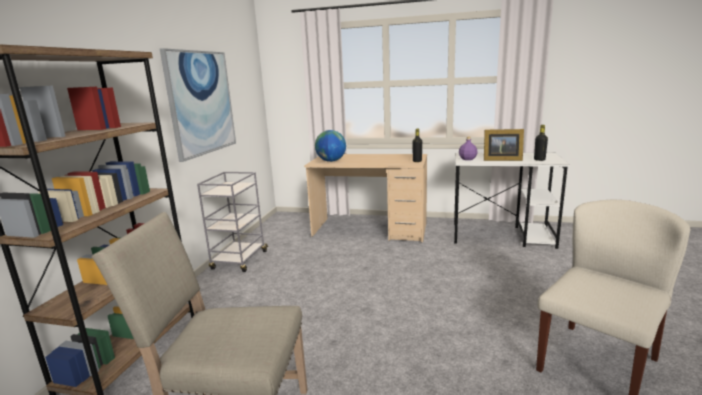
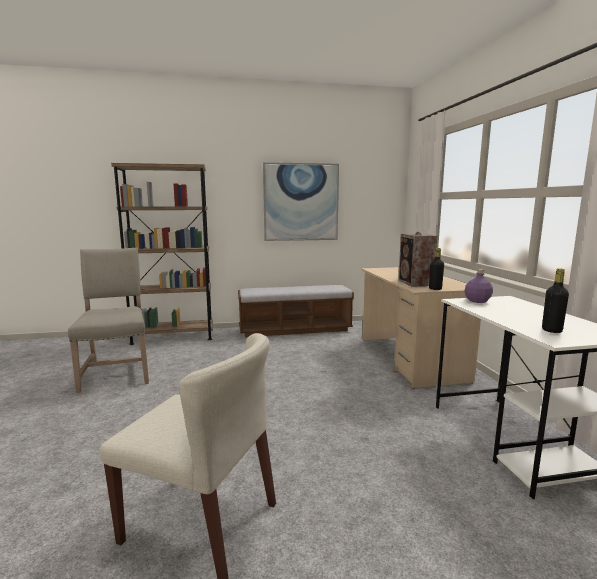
camera: 65 degrees right, 5 degrees down
(239, 260) = (295, 329): grey cart -> bench
(331, 161) = (388, 271): globe -> none
(391, 162) = (415, 283): none -> speaker
(500, 159) = (506, 313): picture frame -> none

